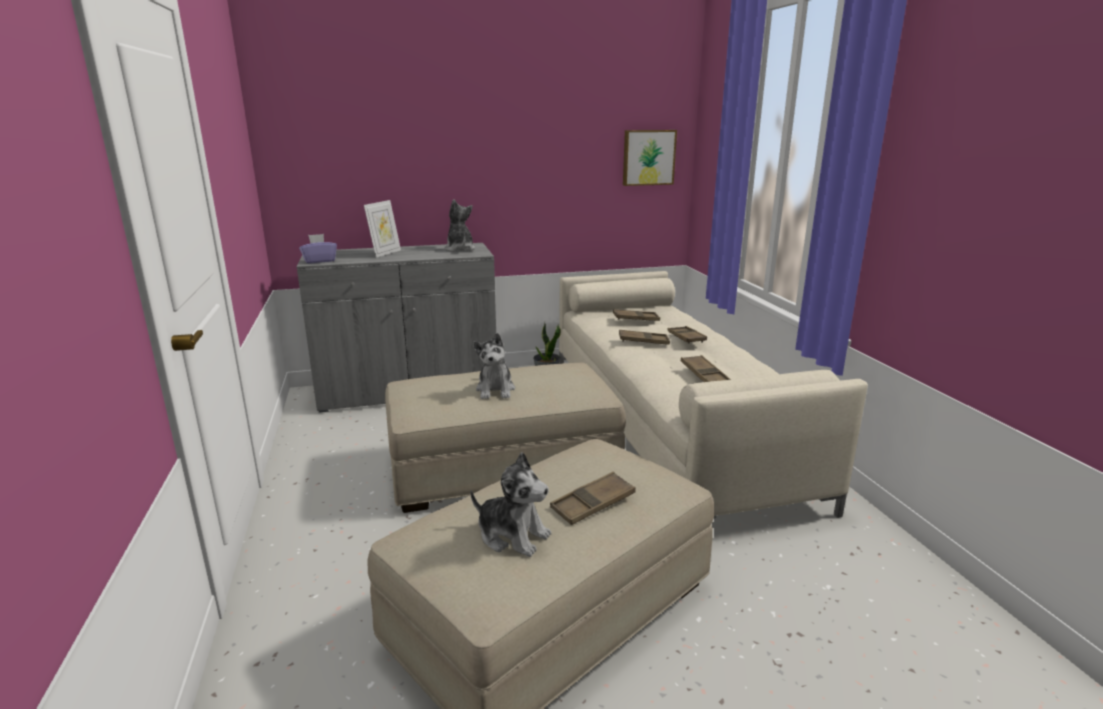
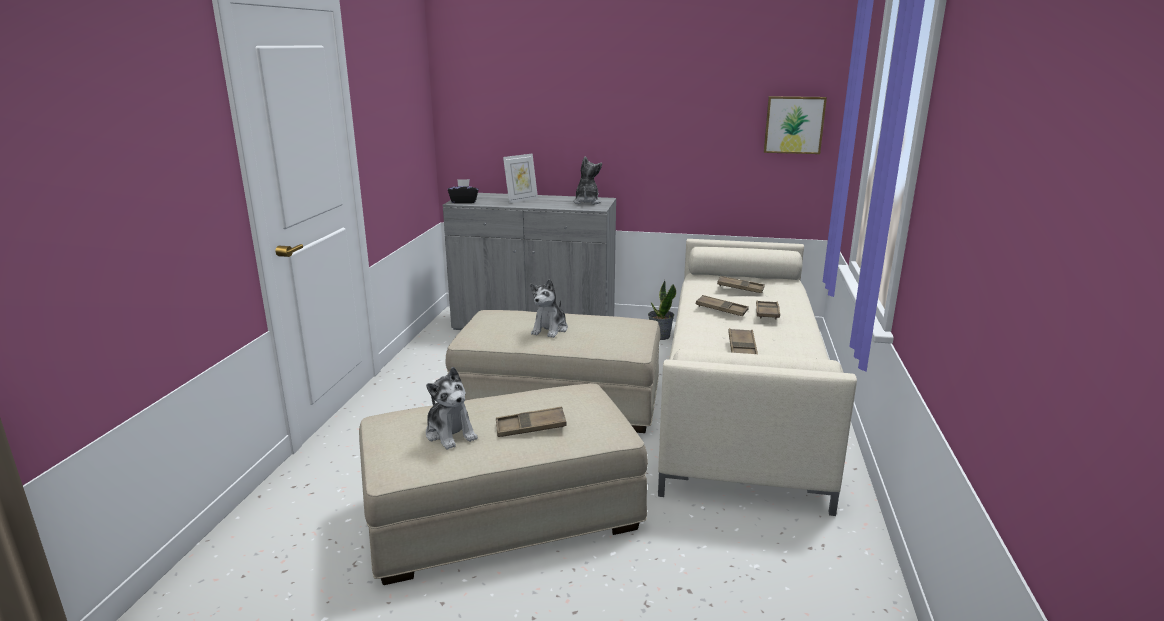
camera: 25 degrees right, 0 degrees up
(319, 261) = (464, 201): purple tissue box -> black tissue box

